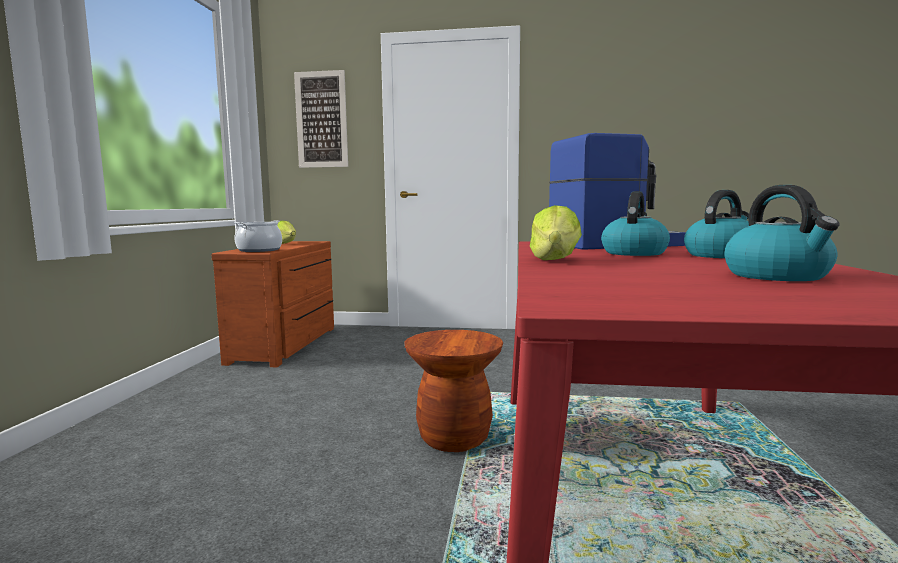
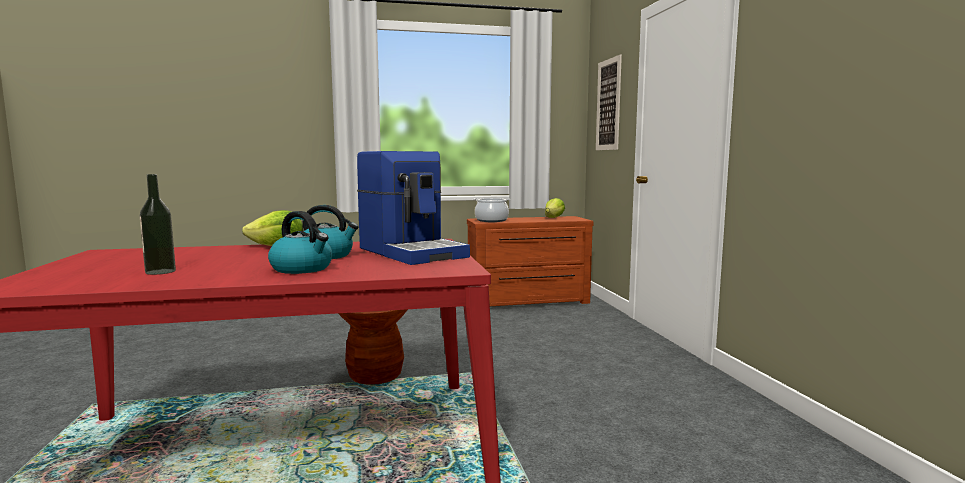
camera: 70 degrees right, 0 degrees up
(778, 276) = (160, 272): kettle -> bottle

